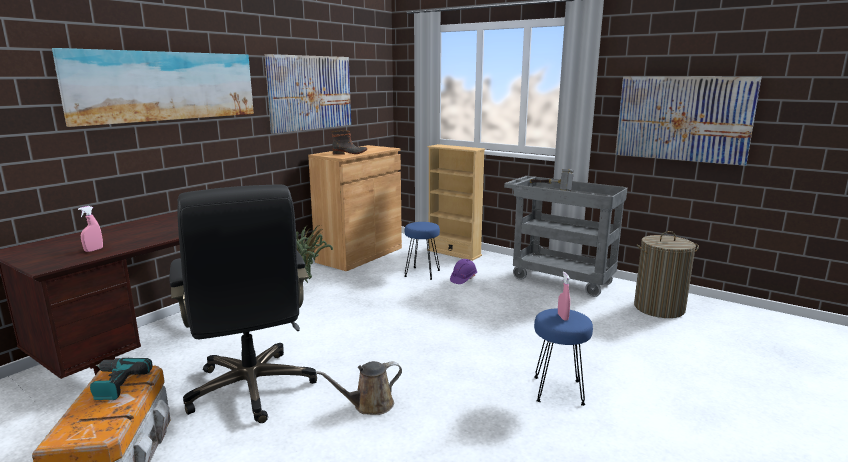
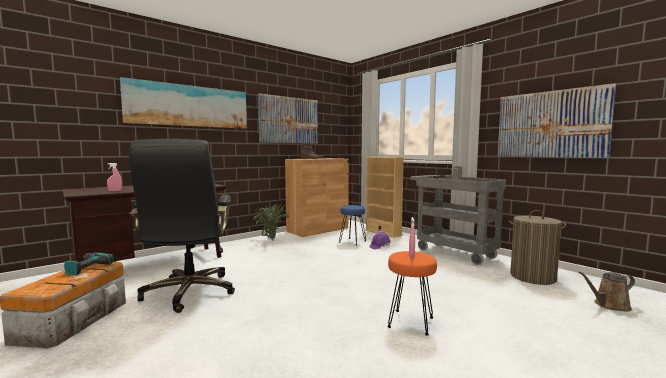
camera: 15 degrees right, 10 degrees down
(369, 405) = (257, 312): brown watering can -> brown watering can (609, 305)
(557, 390) = (410, 322): blue stool -> orange stool

